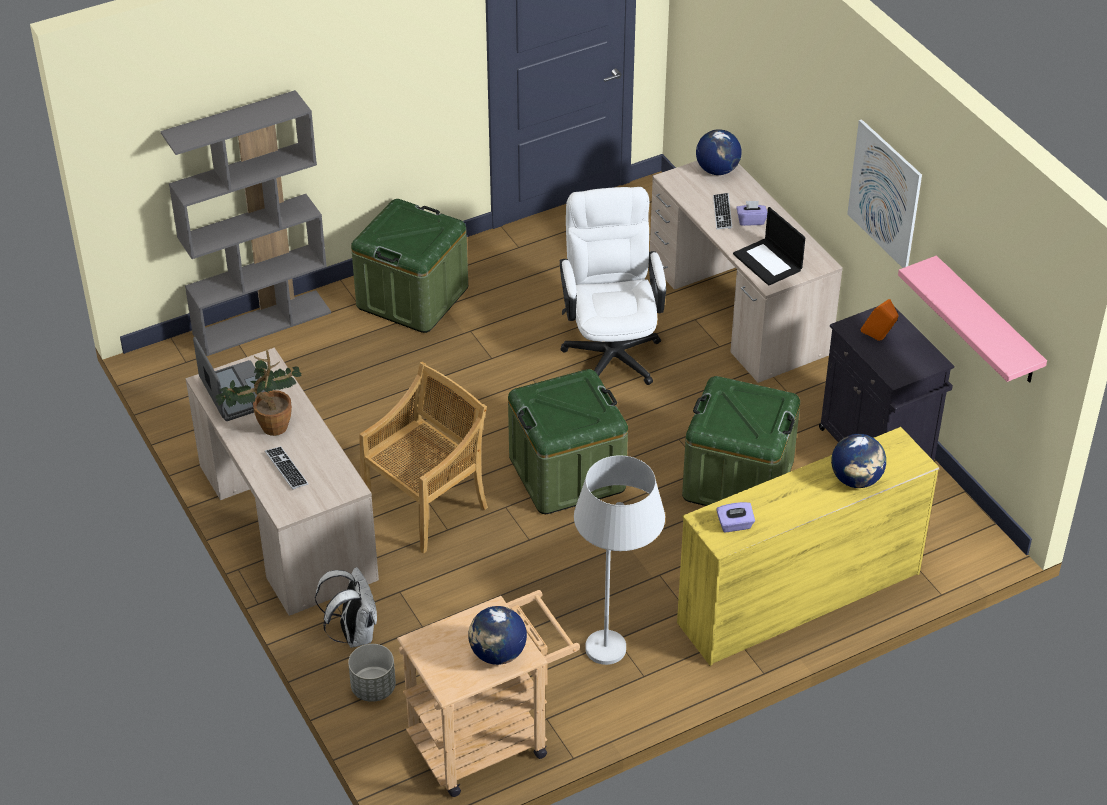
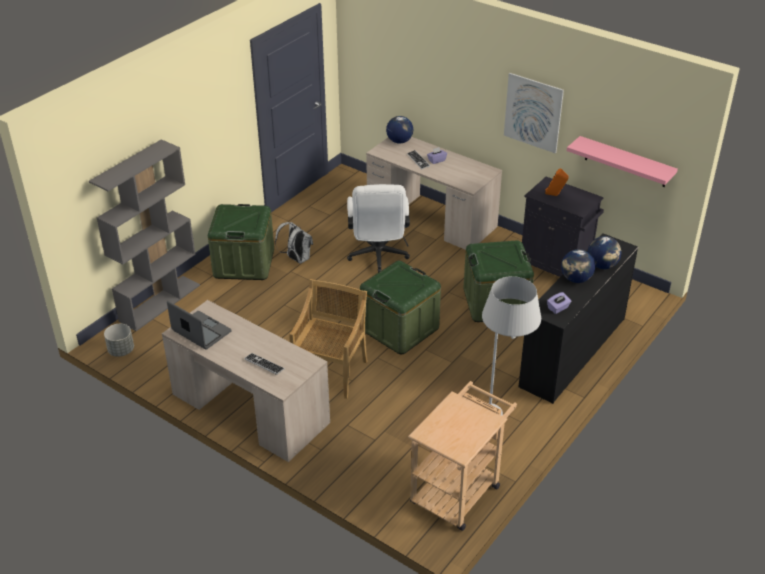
camera: 25 degrees left, 5 degrees down
(267, 426) = (235, 344): potted plant -> none
(353, 633) = (336, 458): white backpack -> white backpack (296, 259)
(373, 687) = (369, 485): grey planter -> grey planter (121, 350)
(497, 654) = (475, 424): globe -> globe (576, 279)
(611, 349) = (378, 257): white office chair -> white office chair turned 150 degrees counterclockwise
(768, 262) = (462, 177): laptop -> none
(797, 598) = (572, 352): yellow dresser -> black dresser

